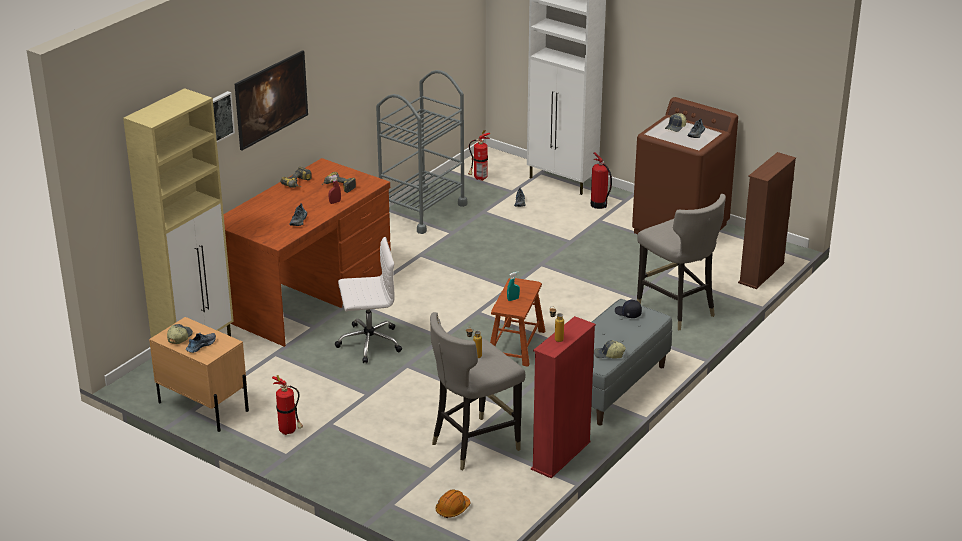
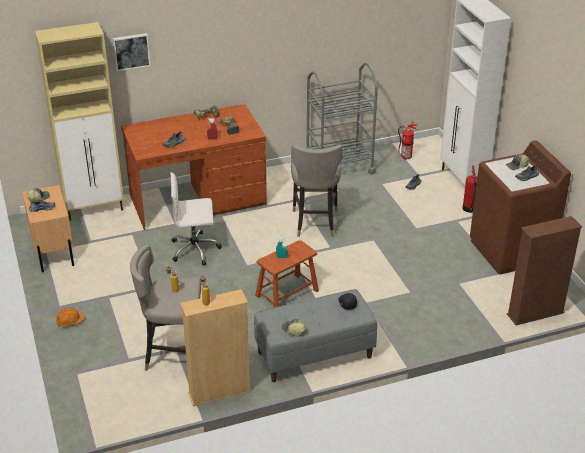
camera: 35 degrees right, 5 degrees up
(272, 115) = (194, 61): picture -> none
(289, 432) = (79, 291): fire extinguisher -> none
(368, 343) = (195, 249): white office chair -> white office chair turned 150 degrees clockwise
(452, 509) = (106, 396): orange hard hat -> orange hard hat (70, 321)
(561, 456) = (219, 392): red bookcase -> beige bookcase
(677, 310) = (433, 316): grey stool -> grey stool (315, 223)

